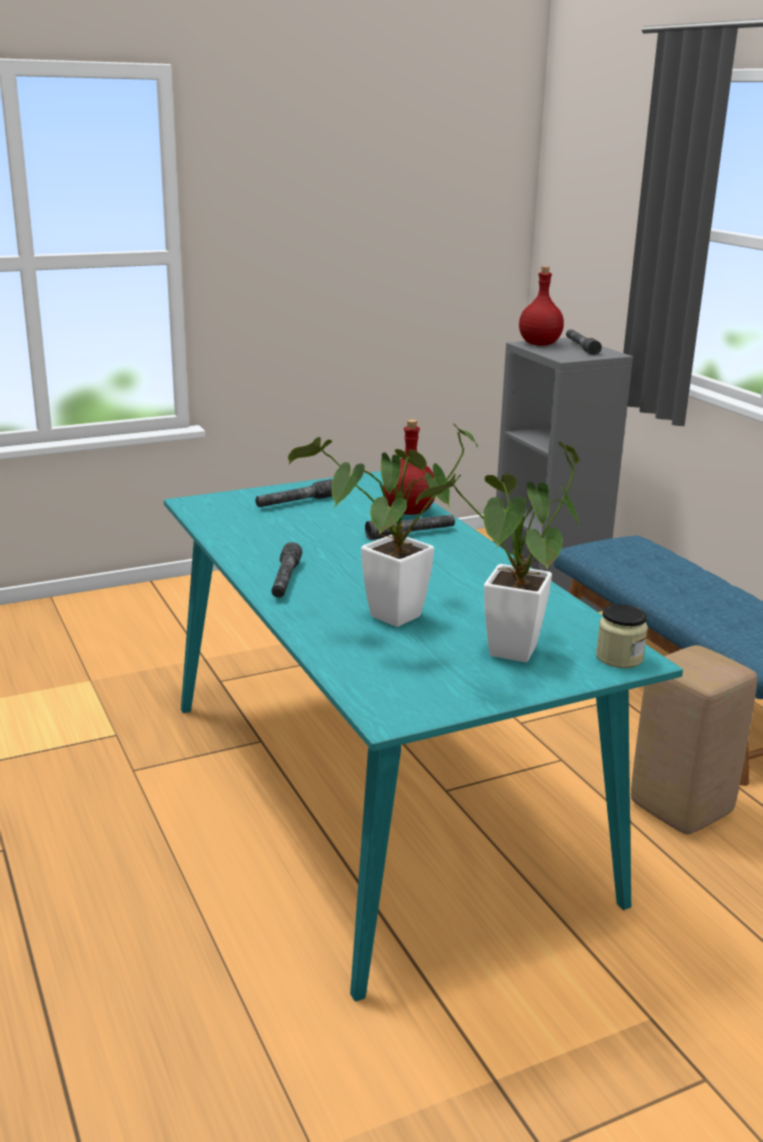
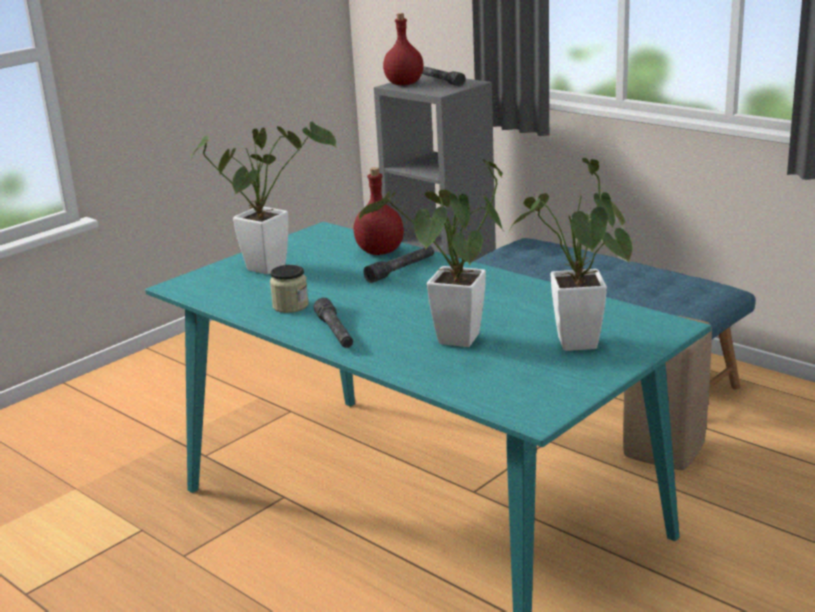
camera: 20 degrees left, 0 degrees up
(295, 502) = (273, 265): grey flashlight -> potted plant
(619, 658) = (659, 328): jar -> jar (290, 306)

